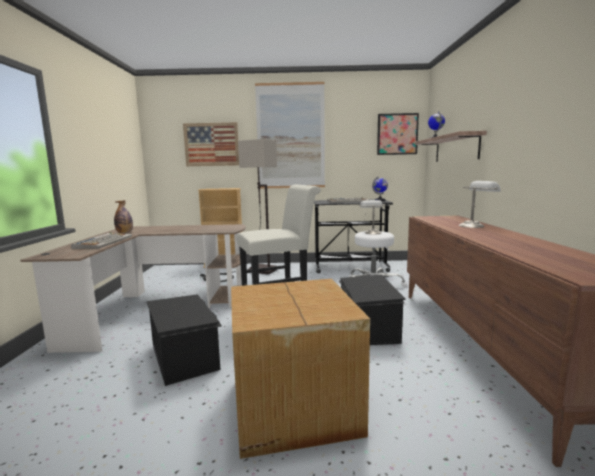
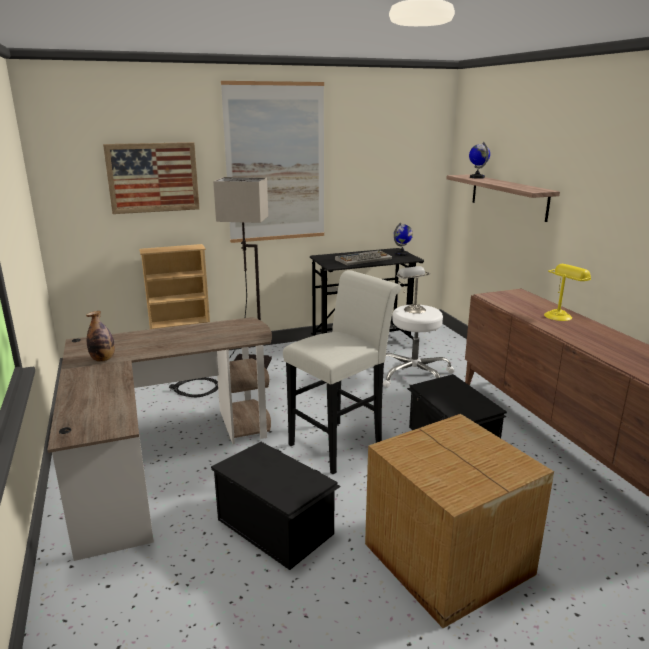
camera: 20 degrees left, 10 degrees up
(104, 242) = (108, 388): keyboard -> none
(397, 134) = (417, 159): picture -> none
(475, 225) = (561, 315): white table lamp -> yellow table lamp

